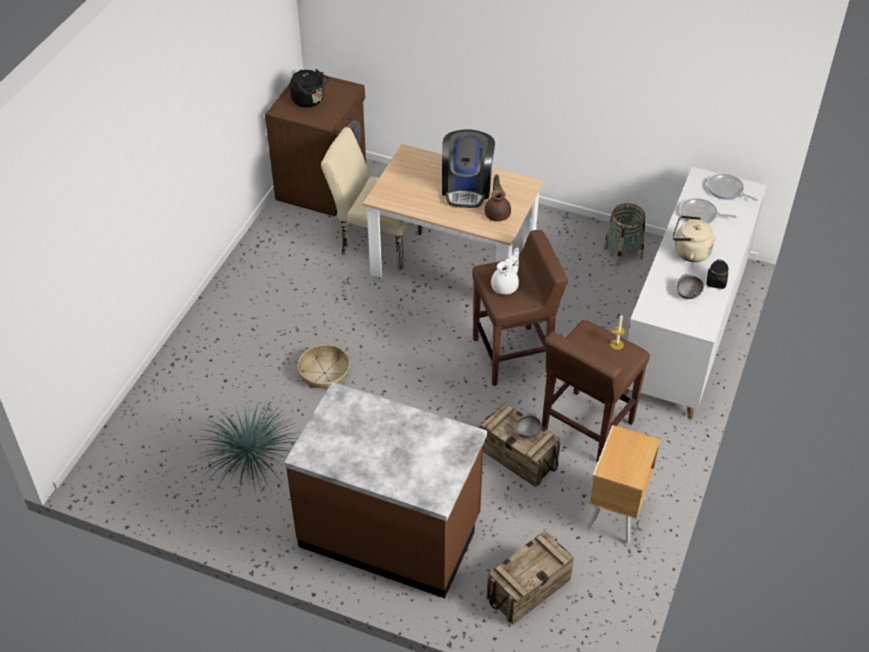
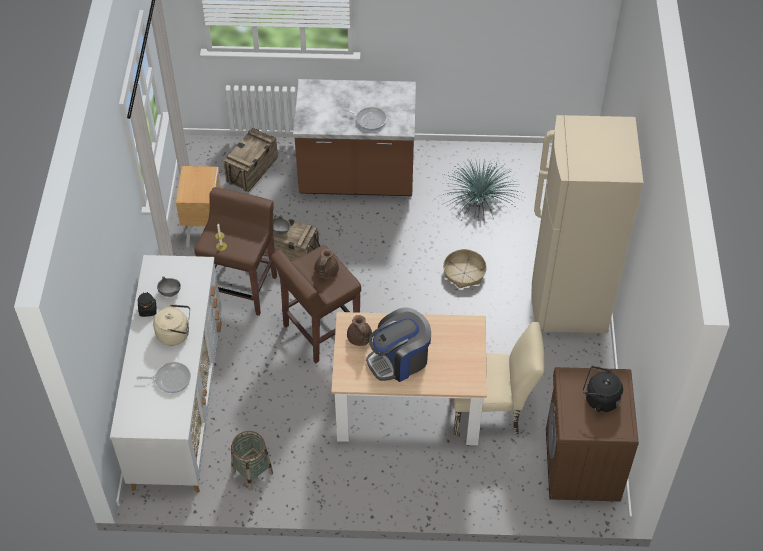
camera: 160 degrees right, 5 degrees up
(232, 315) = (568, 300): none -> beige fridge
(467, 188) = (399, 360): coffee machine -> coffee machine turned 105 degrees counterclockwise
(506, 286) = (326, 272): white teapot -> brown teapot
(726, 190) = (149, 417): frying pan -> frying pan (369, 120)

